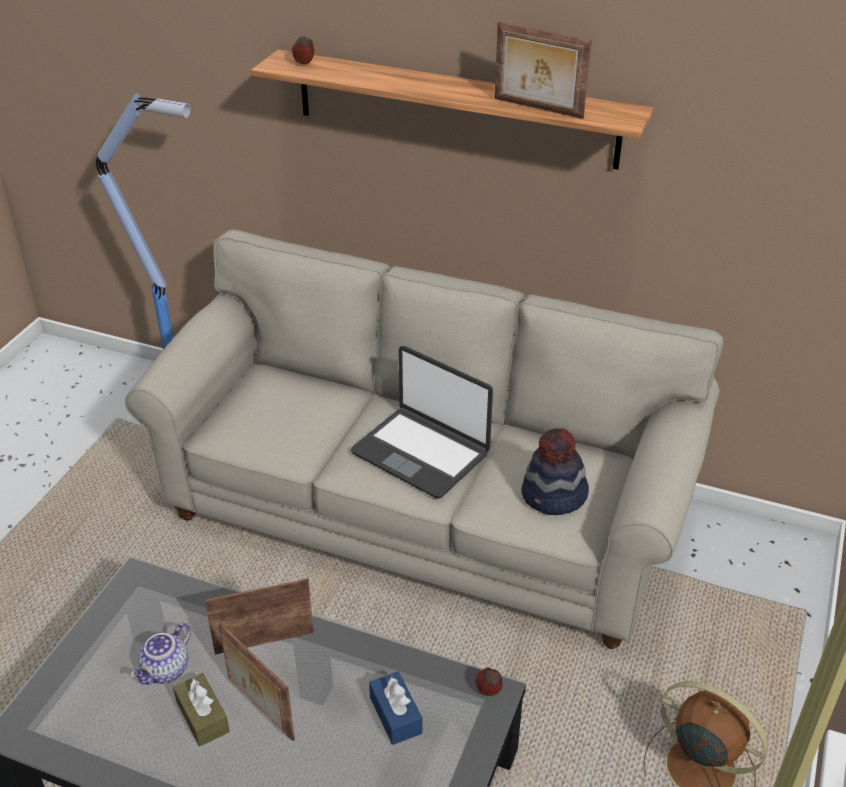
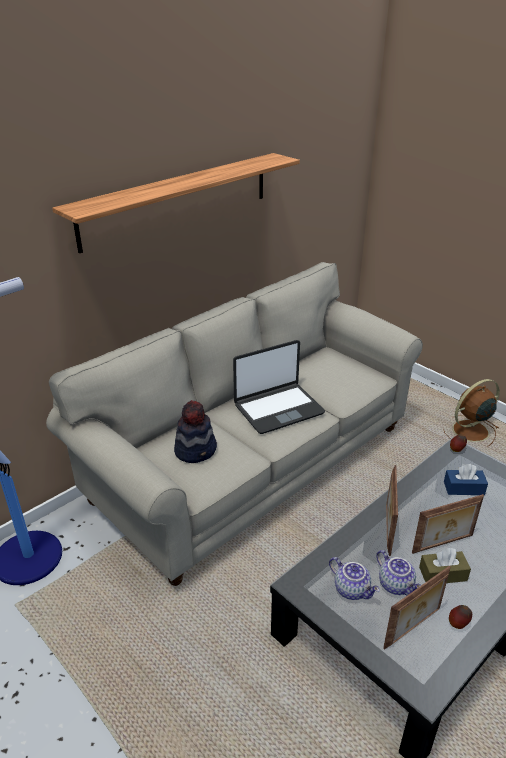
camera: 65 degrees left, 5 degrees down
(144, 629) = (352, 589): none -> teapot
(304, 64) = (94, 204): apple -> apple (458, 624)
(537, 108) = (247, 169): picture frame -> picture frame (413, 628)
(554, 496) = (346, 375): hat -> hat (196, 450)

